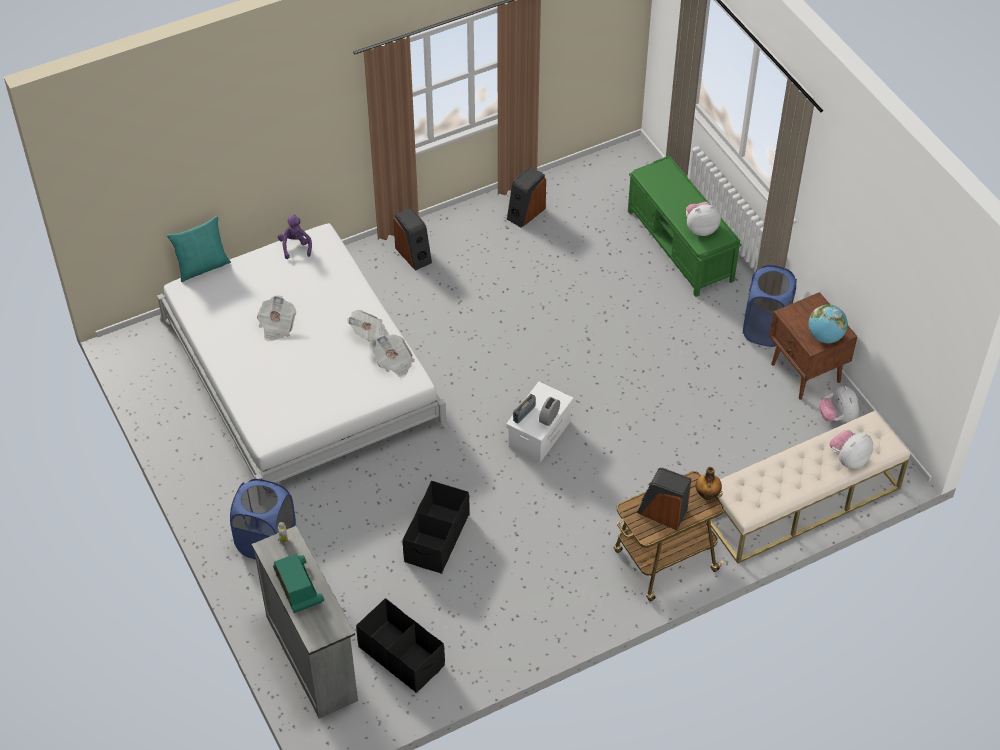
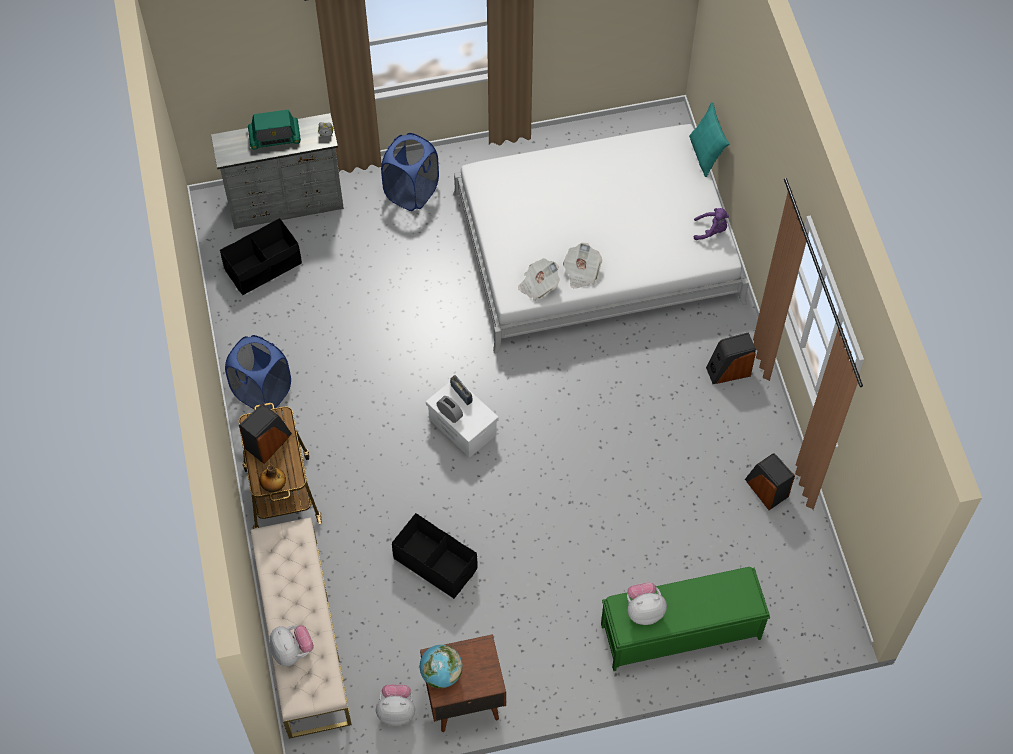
camera: 105 degrees right, 10 degrees up
(276, 326) = (610, 199): newspaper -> none
(436, 538) = (372, 316): black storage box -> black storage box (435, 563)
(700, 229) = (644, 610): plush toy -> plush toy turned 105 degrees counterclockwise
(765, 329) = (535, 680): blue laundry basket -> blue laundry basket (262, 392)

